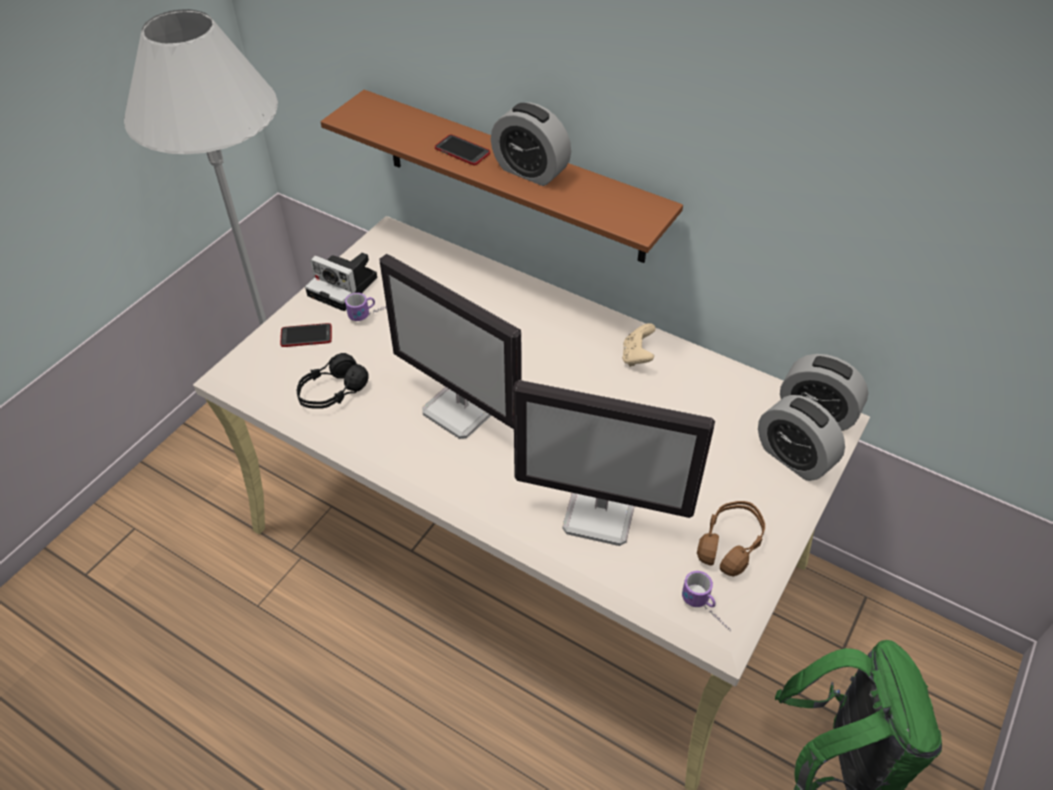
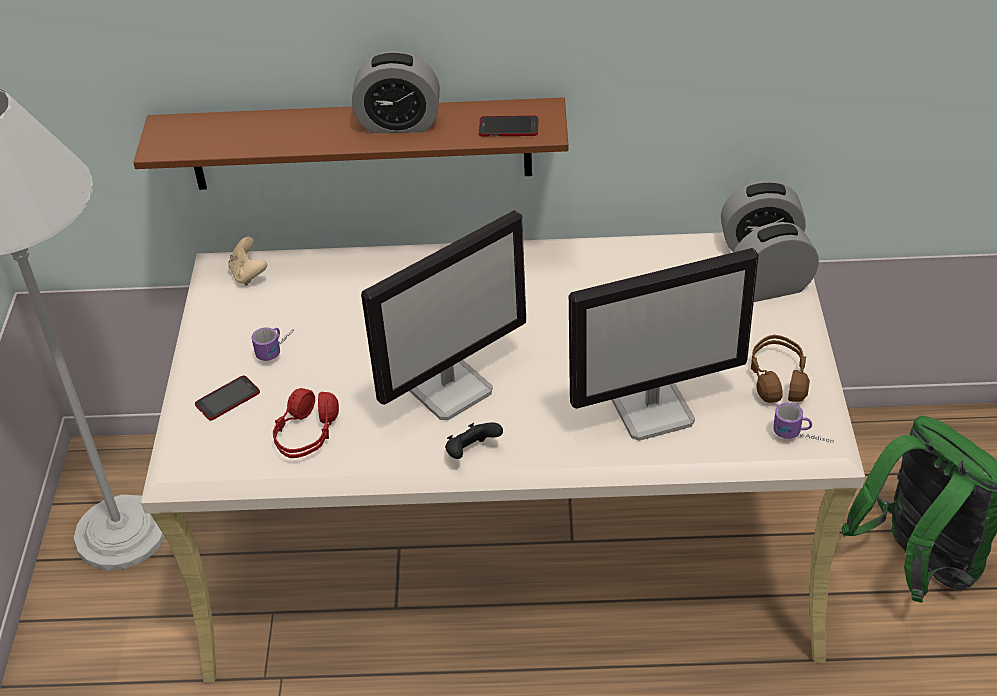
camera: 30 degrees left, 5 degrees down
(332, 392) = (306, 435): black headphones -> red headphones
(345, 287) = (224, 336): camera -> none
(432, 471) = (471, 452): none -> black game controller
(462, 151) = (314, 132): phone -> phone (508, 127)
(462, 410) = (451, 388): monitor -> monitor turned 45 degrees counterclockwise
(637, 356) = (570, 269): beige game controller -> beige game controller (248, 274)
(793, 457) = (771, 288): alarm clock -> alarm clock turned 150 degrees clockwise

